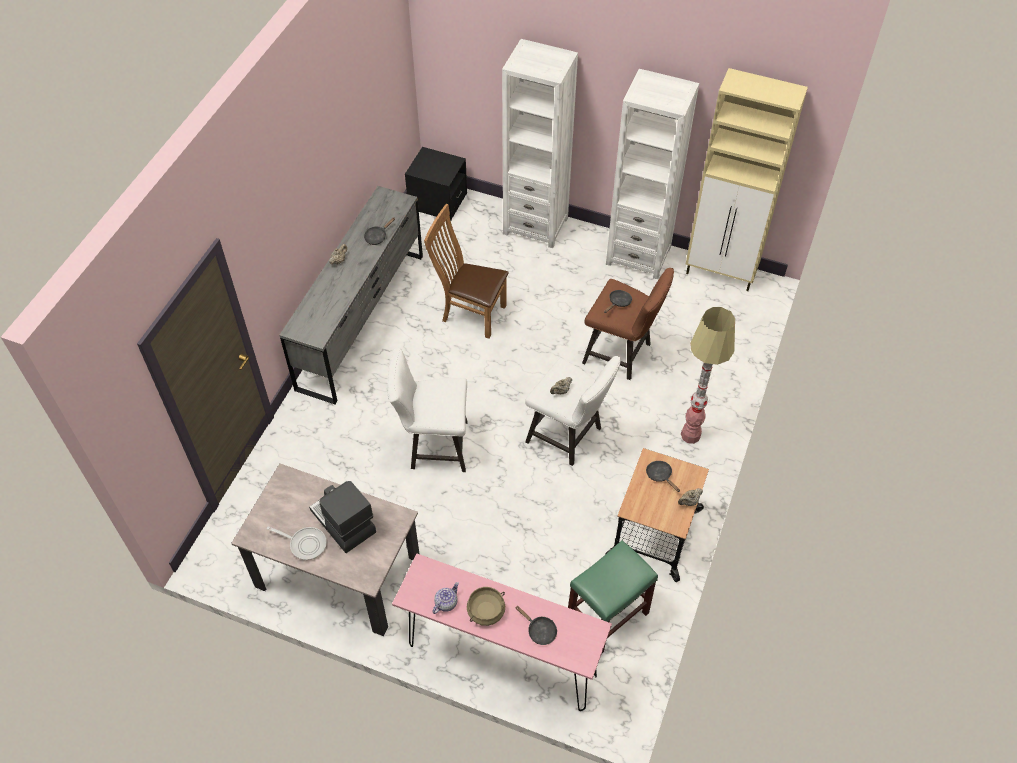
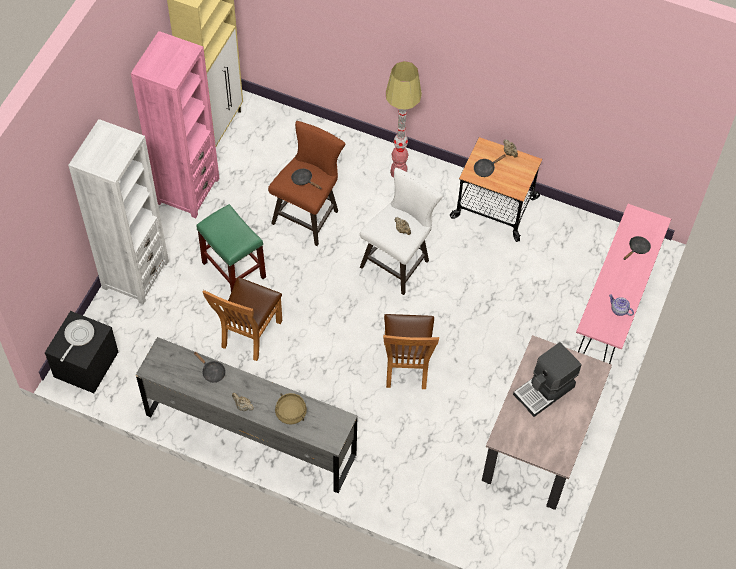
camera: 90 degrees left, 5 degrees up
(305, 544) = (567, 418): frying pan -> frying pan (78, 337)
(433, 446) = (406, 368): white stool -> brown chair
(486, 611) = (624, 283): beige cooking pot -> beige cooking pot (291, 413)
(607, 616) = (569, 246): green stool -> green stool (234, 270)
(638, 256) = (187, 190): white bookcase -> pink bookcase

